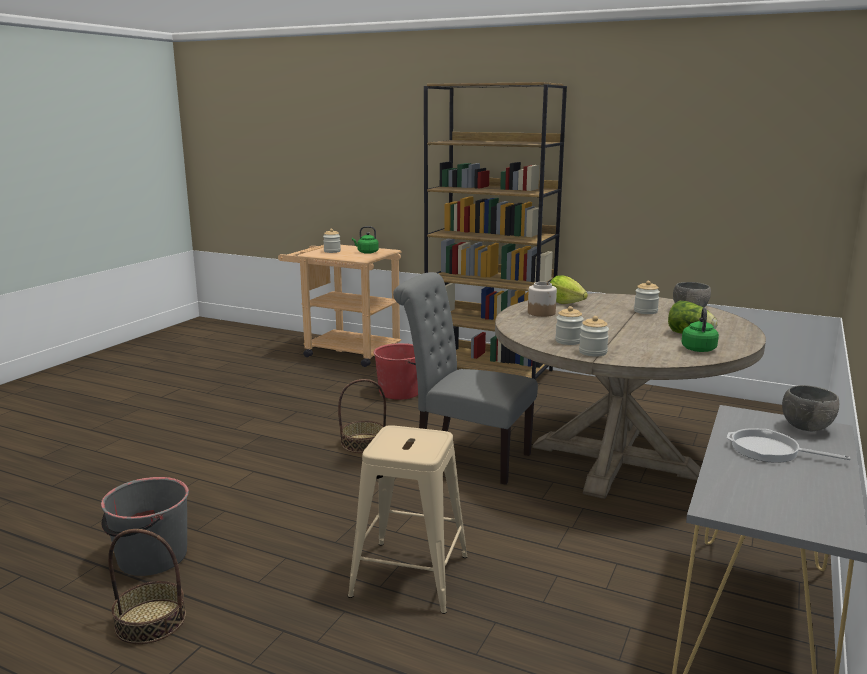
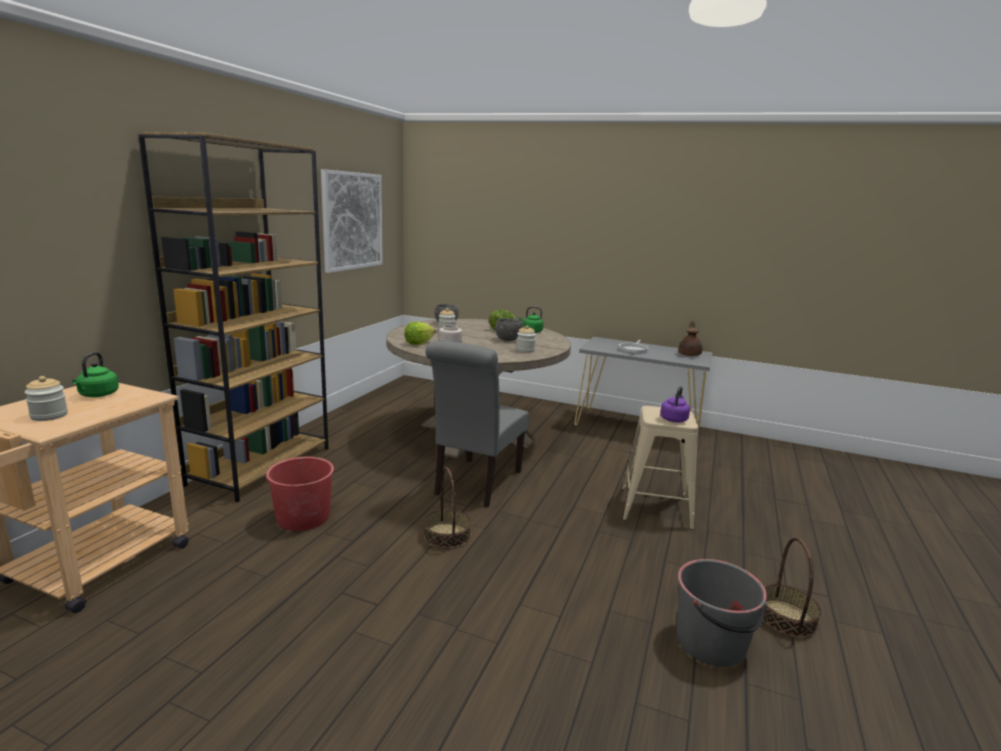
camera: 95 degrees left, 0 degrees up
(393, 443) = (674, 419): none -> purple kettle
(593, 352) = (548, 348): jar -> none
(716, 162) = (352, 221): none -> picture
(795, 510) = (689, 354): none -> brown teapot
(806, 428) = (602, 342): grey bowl -> grey bowl (508, 340)

